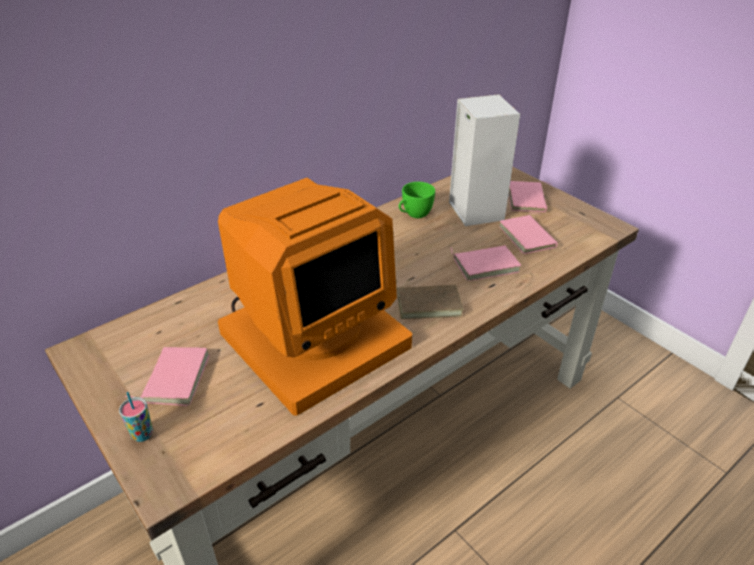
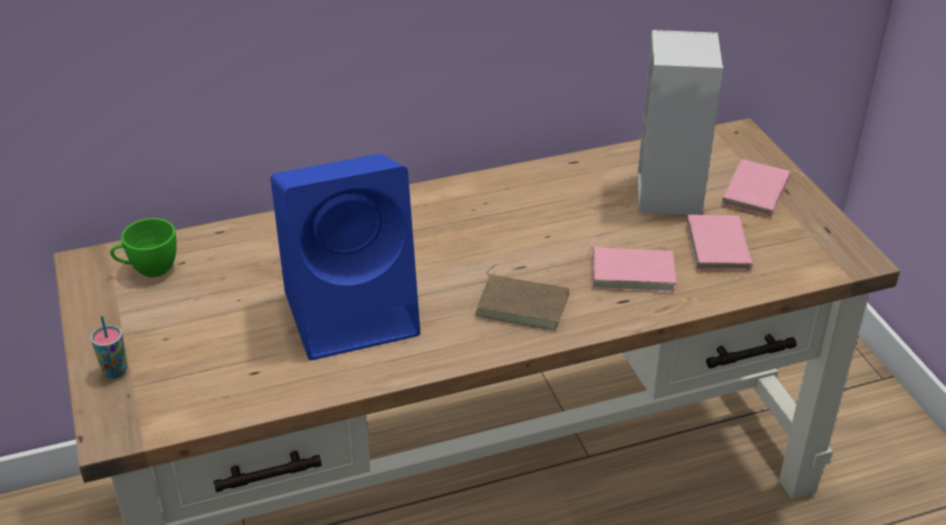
camera: 20 degrees right, 0 degrees up
(174, 378) = (175, 320): pink book -> none
(313, 337) = (354, 311): monitor -> blue speaker
(414, 215) = (577, 182): green cup -> green cup (148, 269)

